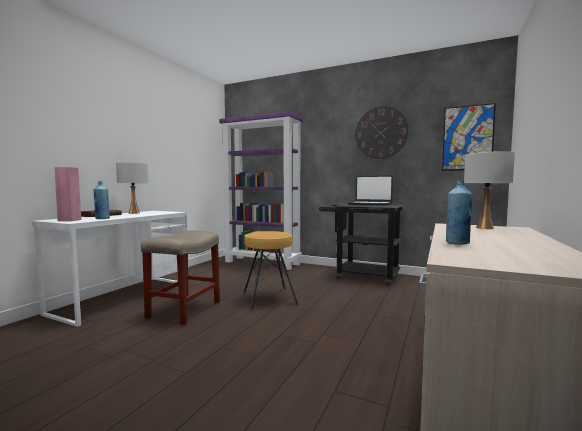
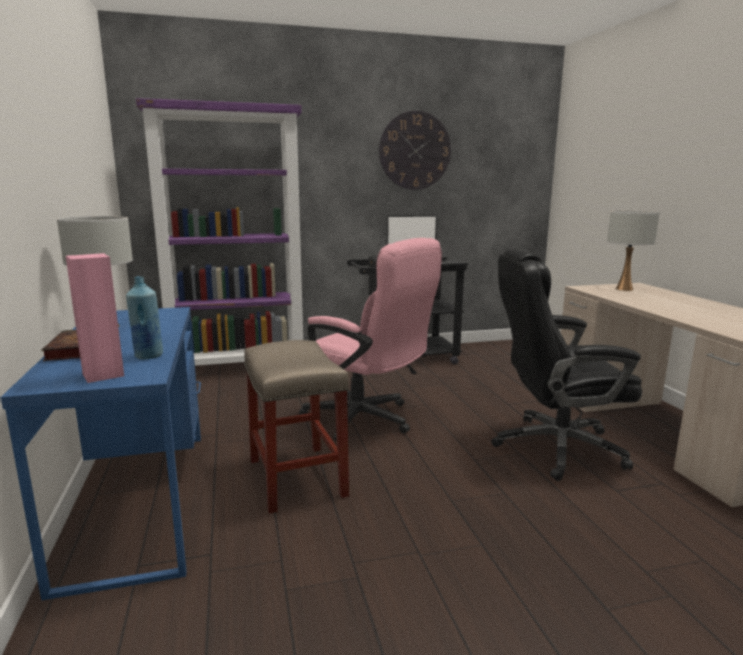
camera: 40 degrees left, 10 degrees up
(125, 297) = (141, 499): white desk -> blue desk
(269, 298) = (367, 420): brown stool -> pink office chair
(349, 348) = (555, 448): none -> black office chair
(457, 243) = (691, 318): blue bottle -> none
(467, 138) = (514, 167): picture -> none

